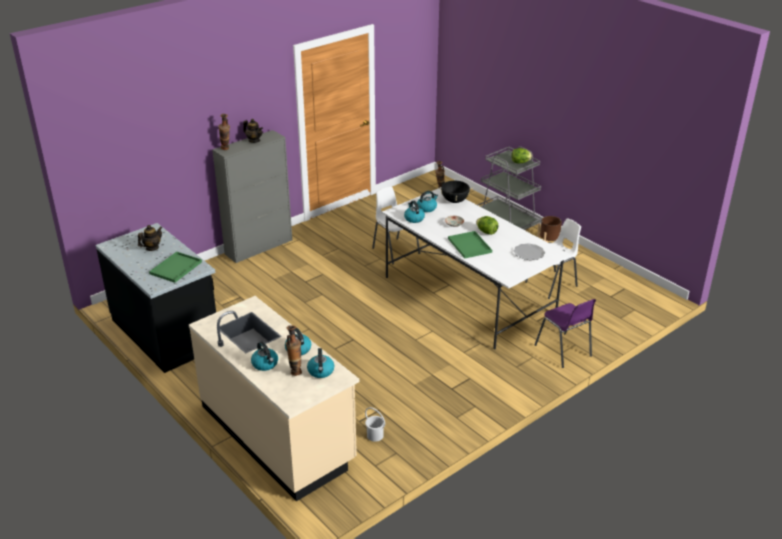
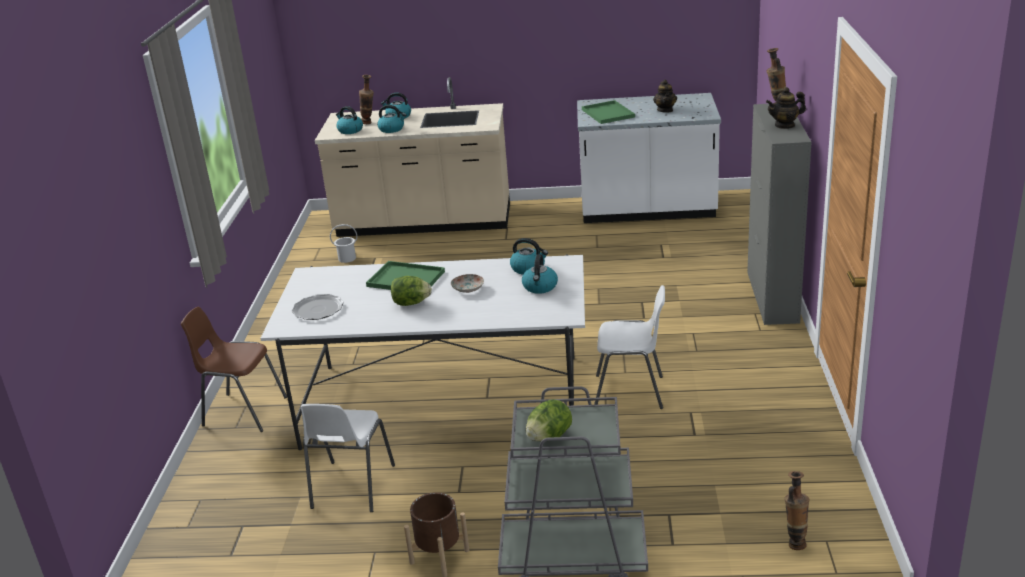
camera: 135 degrees right, 5 degrees down
(166, 332) = (647, 210): black counter -> white counter
(454, 201) = (525, 315): black cooking pot -> none
(564, 351) = (243, 411): purple chair -> brown chair

